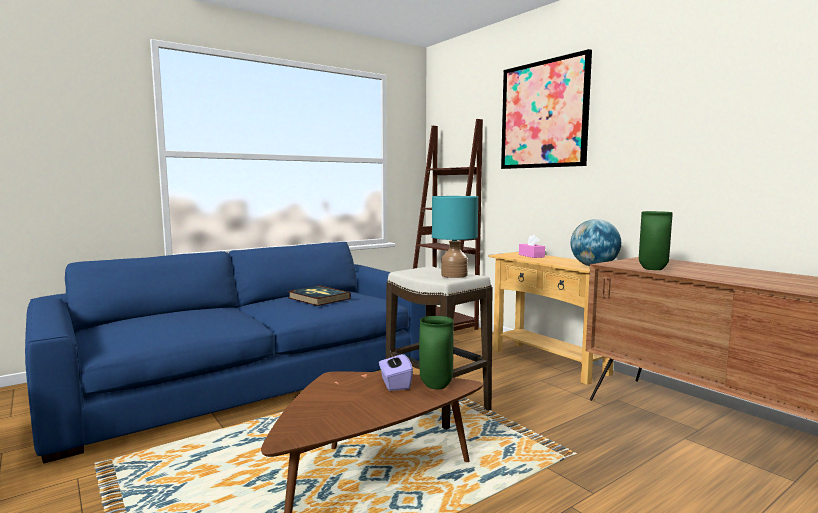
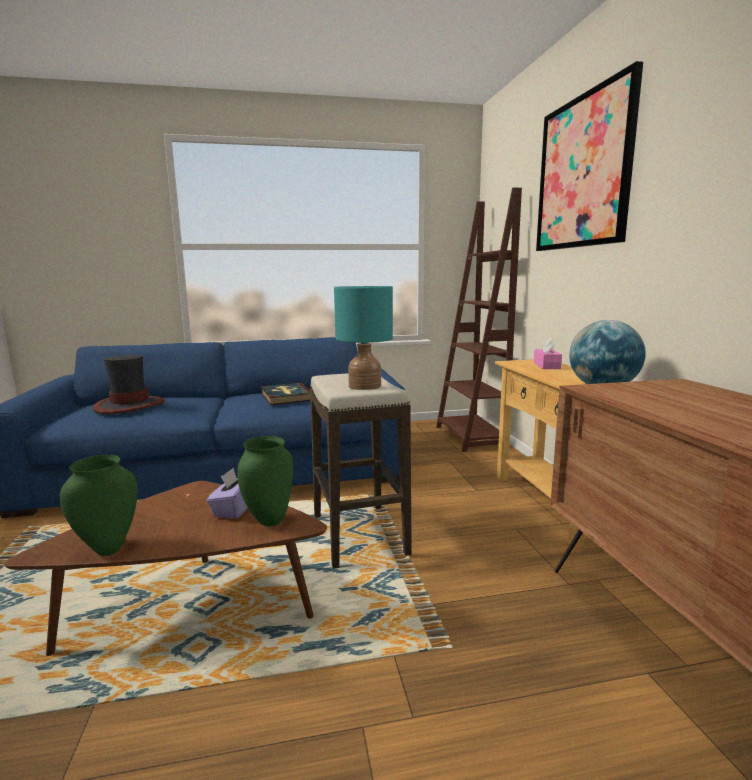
camera: 25 degrees right, 5 degrees up
(168, 320) = (129, 405): none -> hat
(653, 269) = (642, 402): green vase -> green vase (108, 550)

